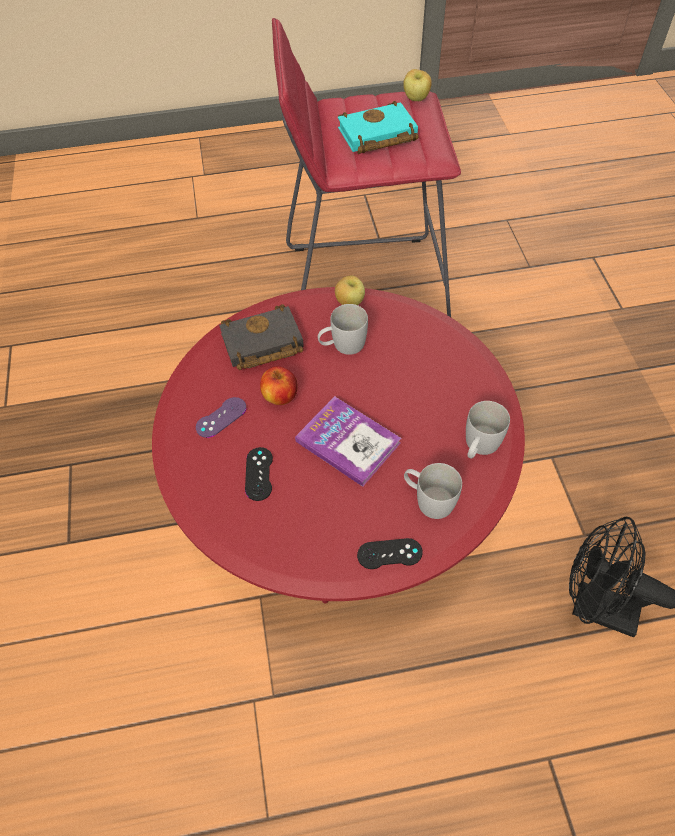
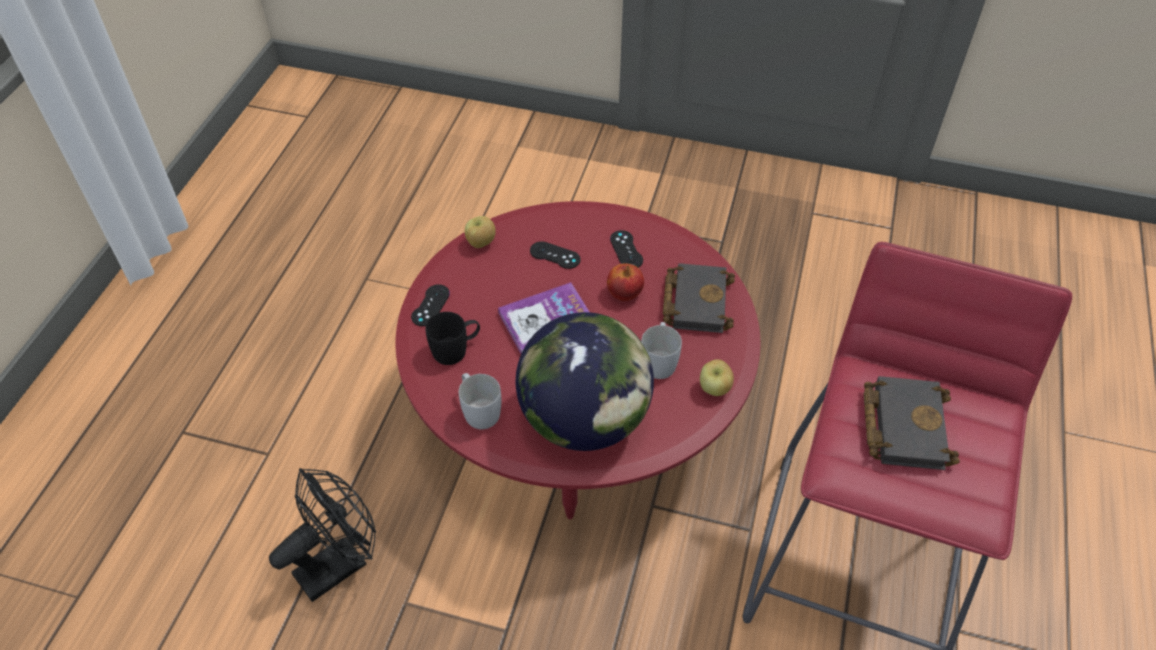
camera: 115 degrees right, 5 degrees down
(221, 417) = (626, 250): purple game controller -> black game controller
(376, 136) = (902, 425): turquoise book -> black book
(416, 99) = (977, 508): apple -> apple (481, 243)
(428, 499) = (456, 349): white mug -> black mug
(435, 369) = (585, 420): none -> globe

